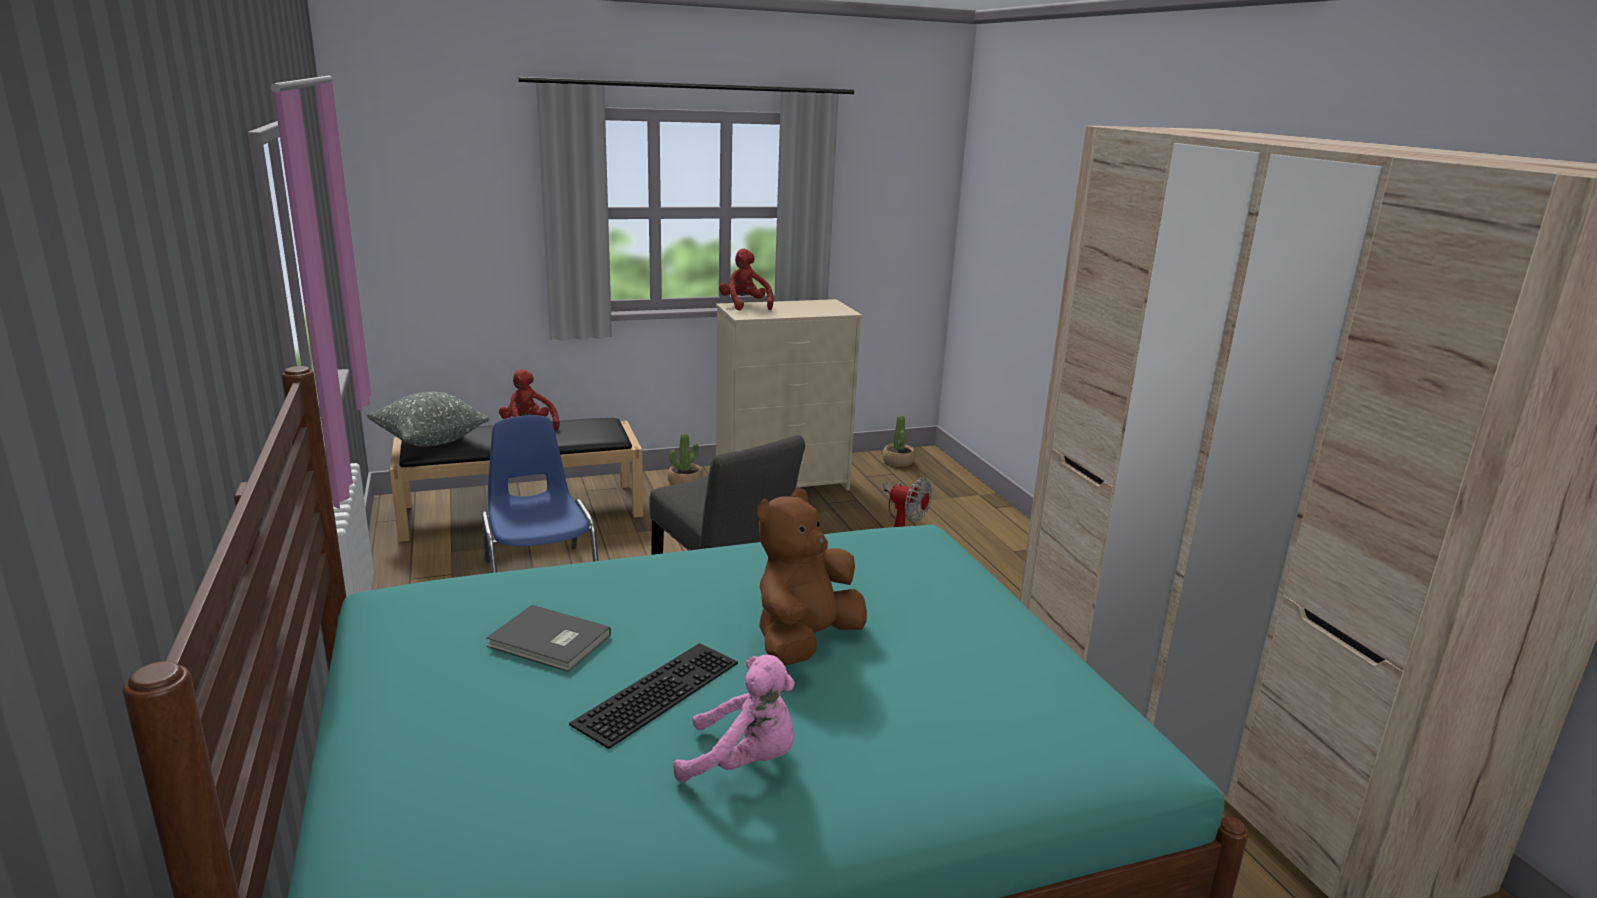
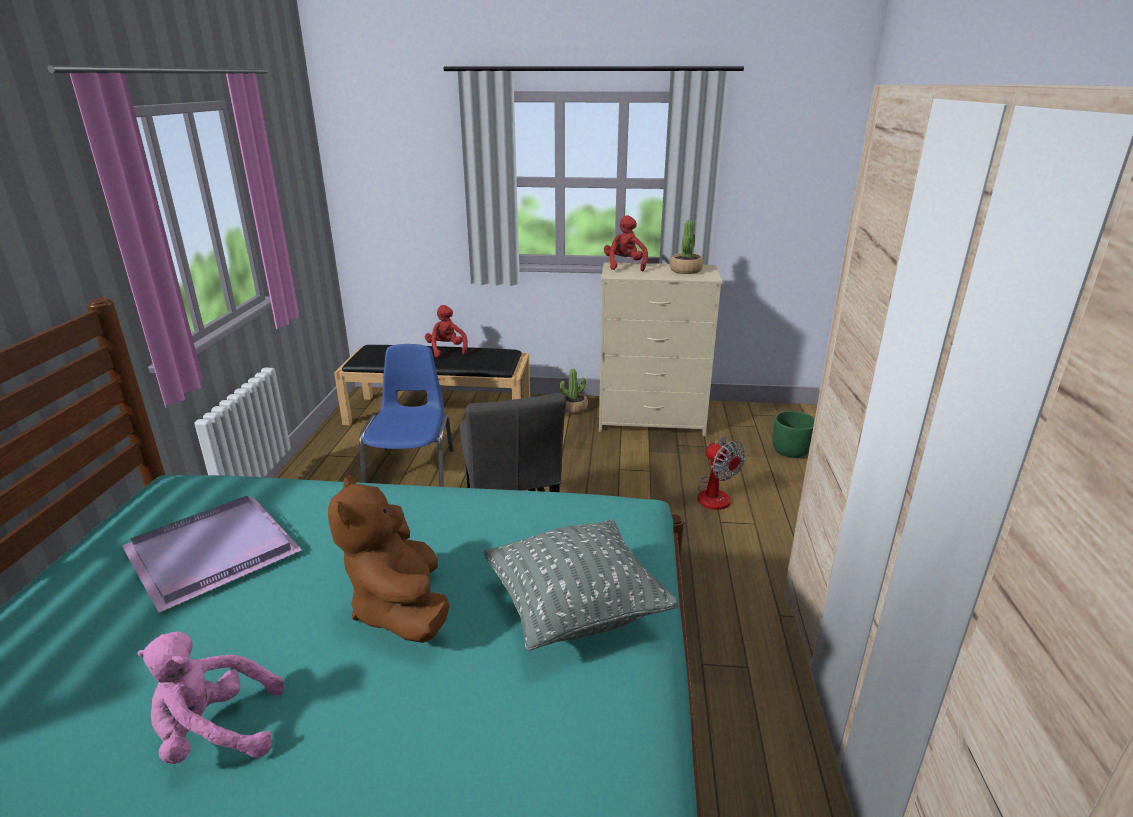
camera: 25 degrees right, 5 degrees up
(430, 440) = (373, 353): grey pillow -> grey pillow (575, 610)
(549, 642) = (211, 555): grey book -> purple tray
(656, 690) = (233, 627): keyboard -> none
(744, 762) = (215, 733): pink plush toy -> pink plush toy turned 135 degrees clockwise
(805, 642) = (400, 608): brown plush toy -> brown plush toy turned 75 degrees counterclockwise
(898, 461) = (768, 415): potted plant -> potted plant (685, 270)
(941, 492) = (791, 451): none -> green planter

